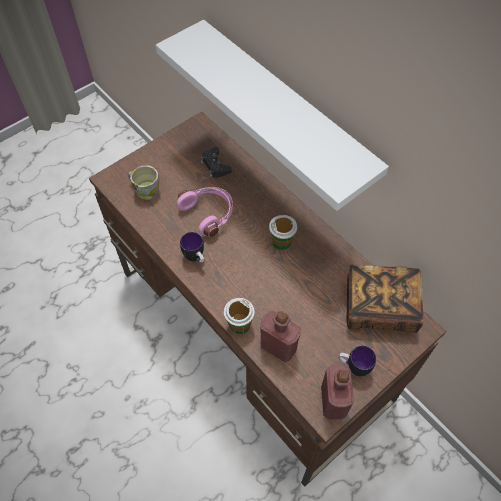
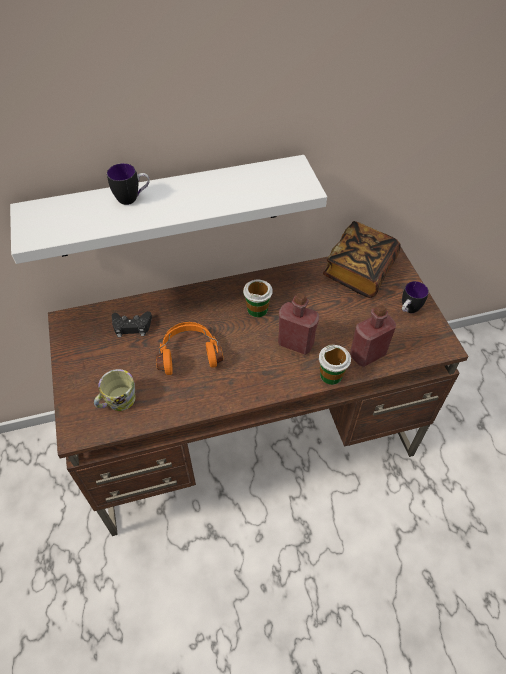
camera: 65 degrees left, 5 degrees down
(196, 259) = (238, 384): mug -> mug (132, 198)
(209, 213) = (189, 353): pink headphones -> orange headphones
(333, 401) = (434, 336): red bottle -> red bottle (296, 343)

